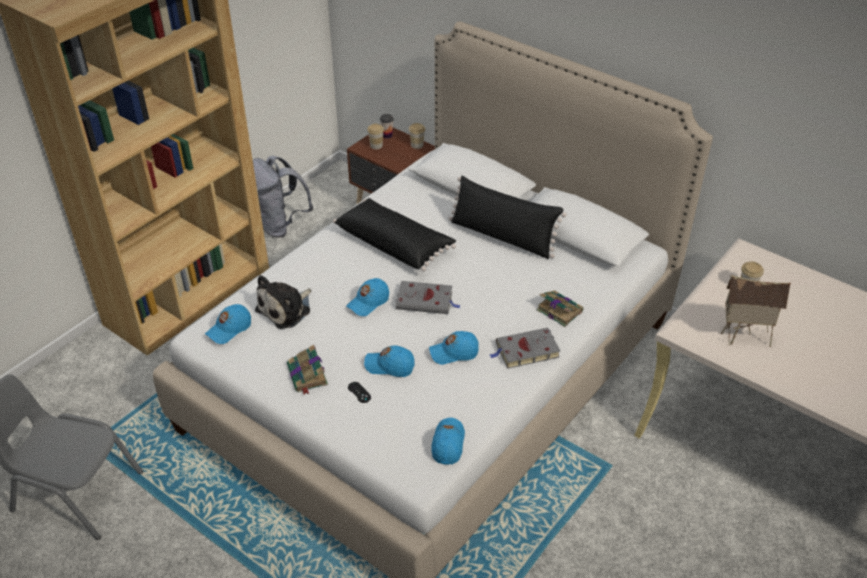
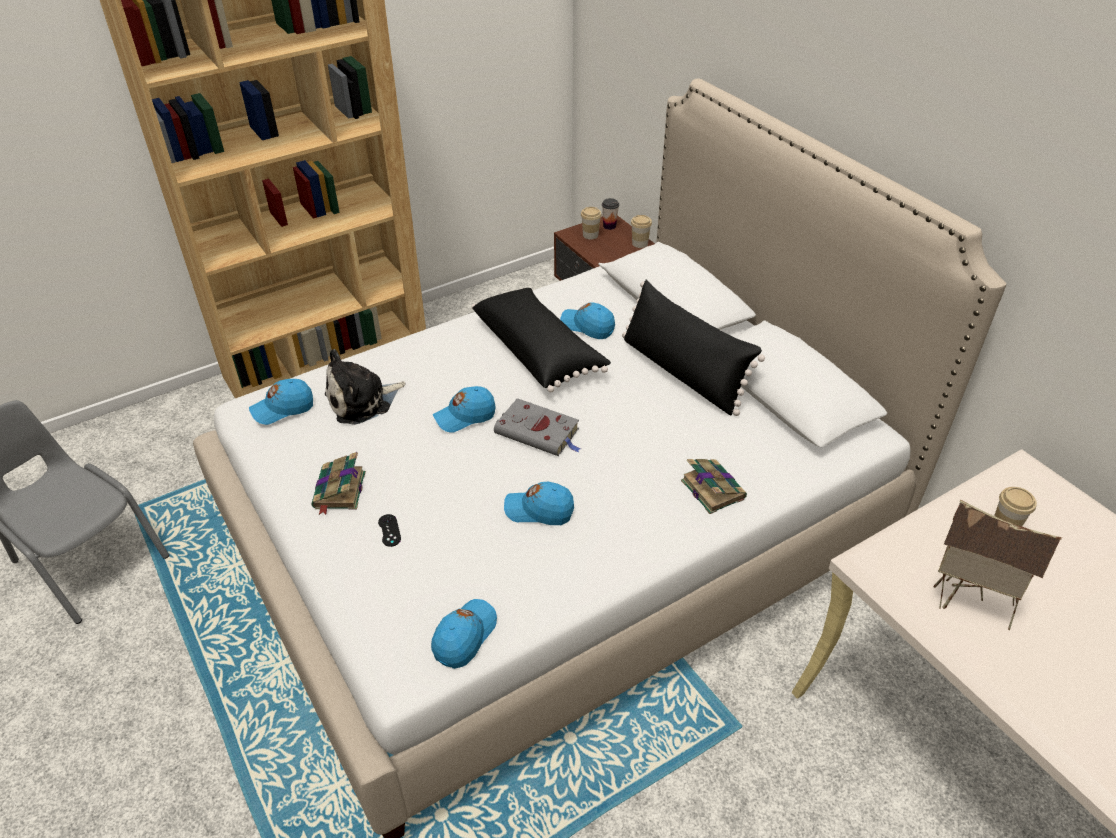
camera: 20 degrees right, 0 degrees up
(280, 225) = (467, 310): grey backpack -> none
(389, 366) = (447, 506): blue cap -> blue cap (587, 326)
(525, 351) = (637, 534): grey book -> none

